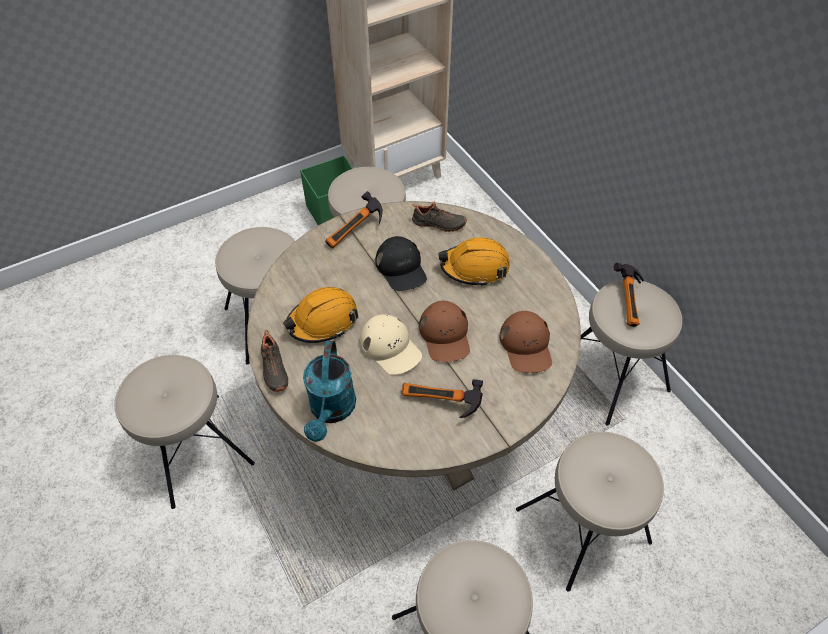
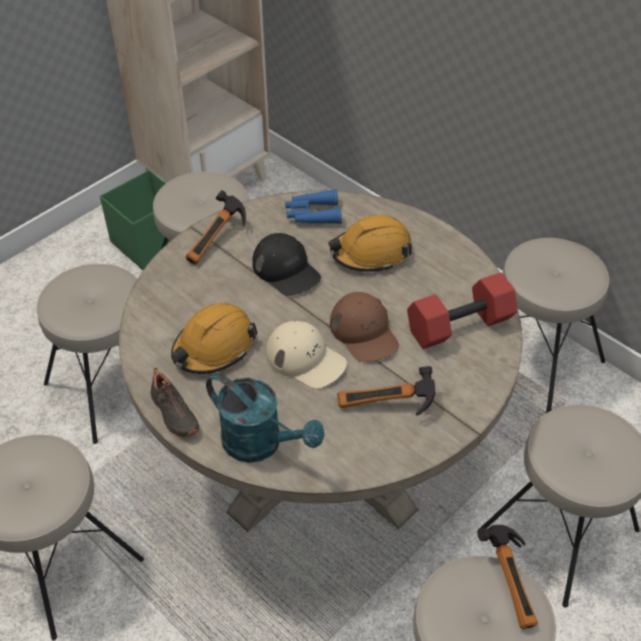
camera: 15 degrees left, 5 degrees down
(331, 410) = (261, 443): turquoise watering can -> turquoise watering can turned 45 degrees counterclockwise
(438, 224) = (312, 214): black shoe -> blue binoculars
(526, 345) = (459, 324): brown cap -> red dumbbell
(630, 302) = (546, 262): hammer -> hammer (514, 582)

